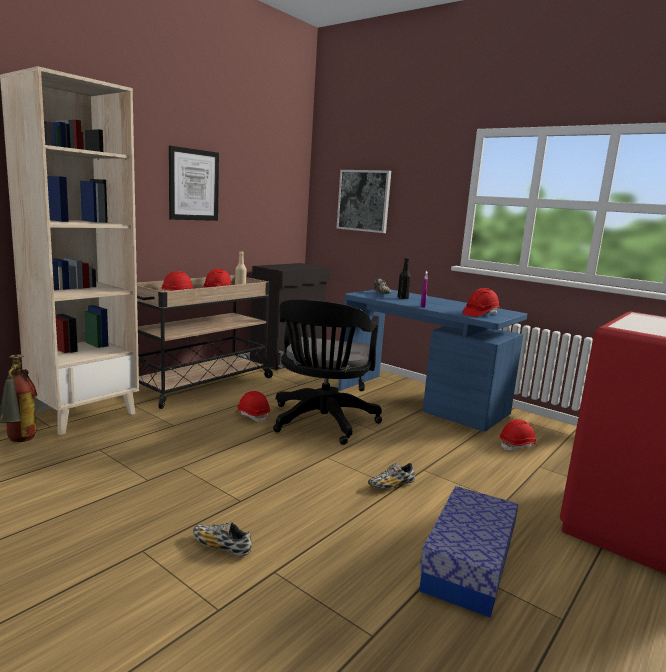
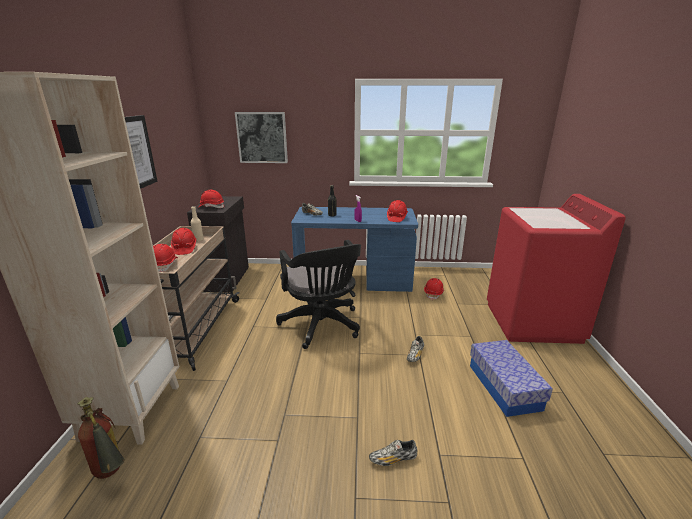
camera: 35 degrees left, 10 degrees up
(252, 416) = (271, 342): red hard hat -> red hard hat (211, 207)

